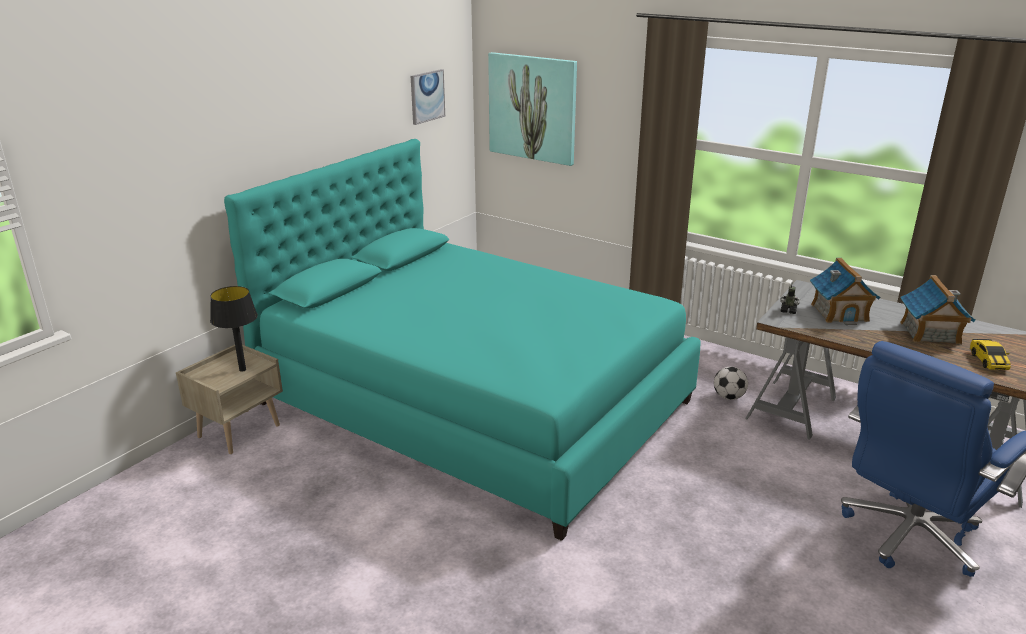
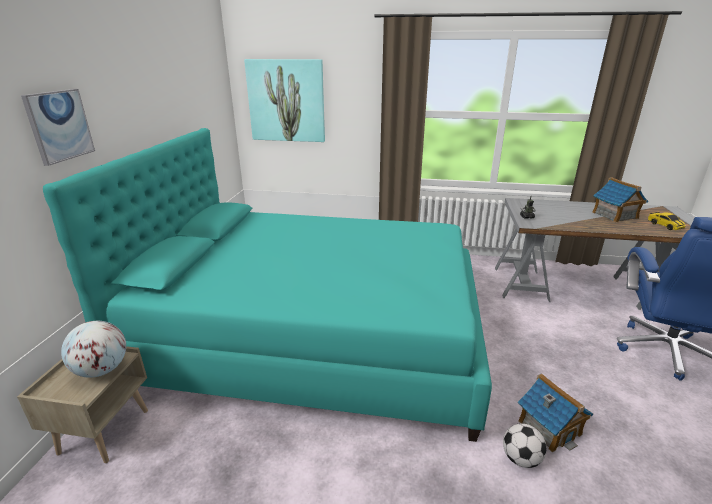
camera: 25 degrees left, 0 degrees up
(242, 370) = (102, 370): black table lamp -> globe
(427, 96) = (204, 93): picture -> picture (59, 125)
(728, 397) = (480, 285): football -> football (520, 459)
(839, 312) = (554, 212): toy house -> toy house (549, 427)

